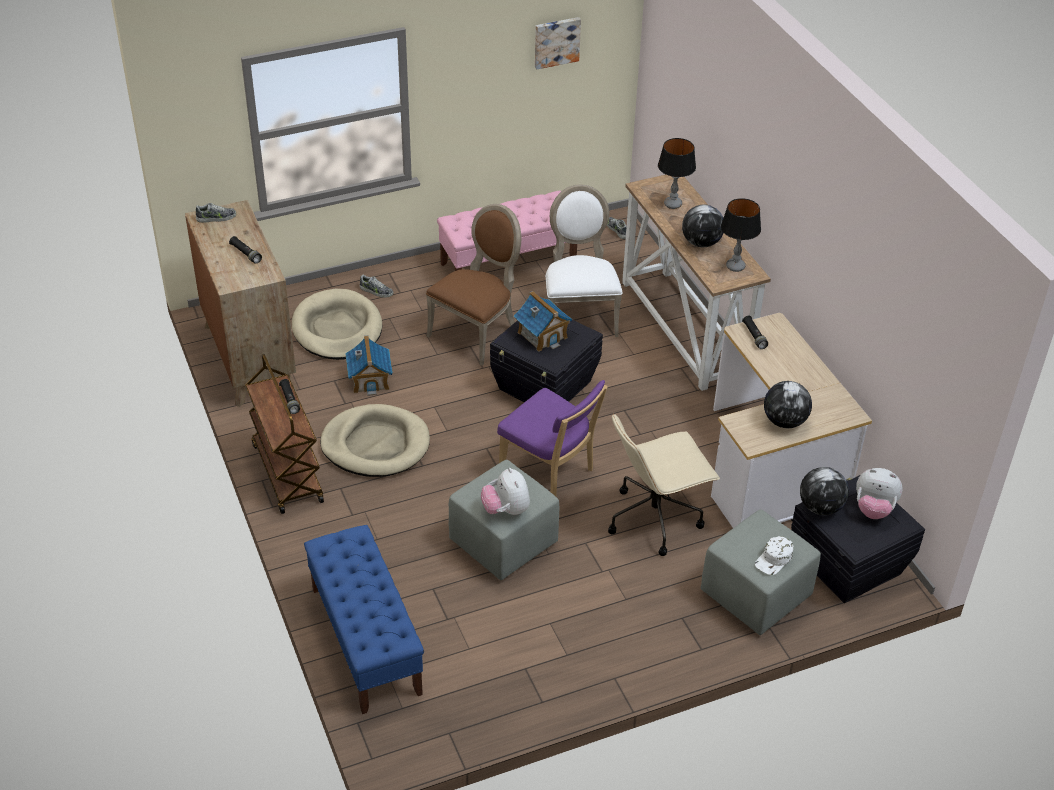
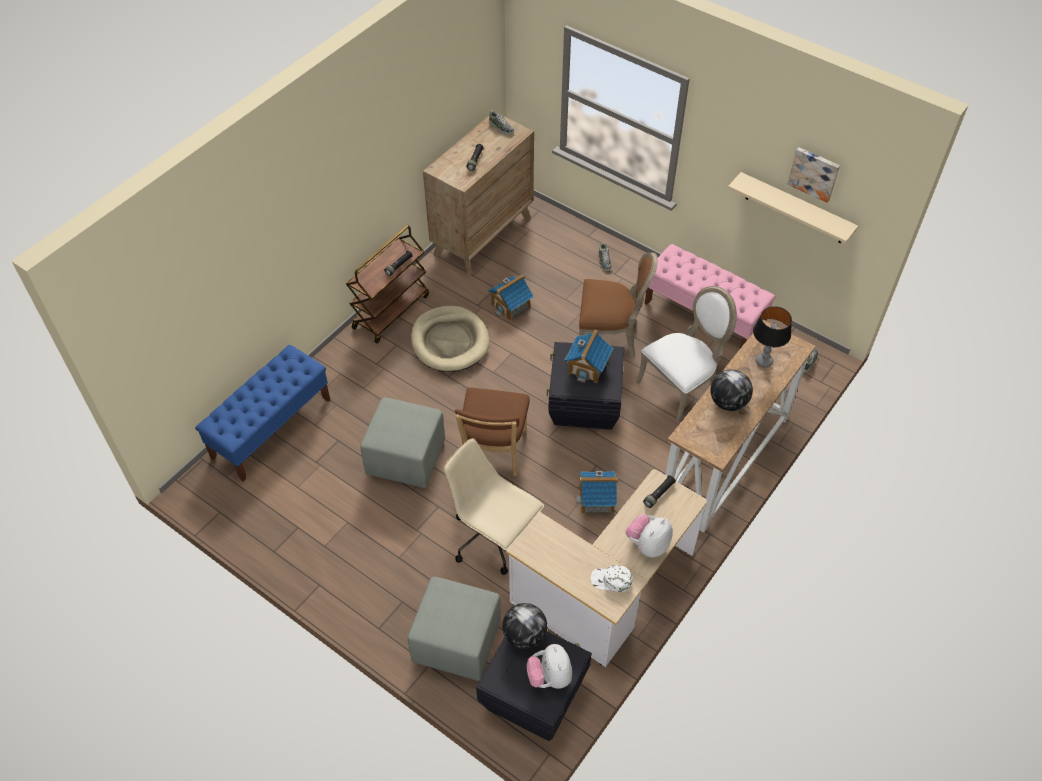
camera: 60 degrees right, 10 degrees up
(337, 329) = (547, 262): beige dog bed -> none
(506, 510) = (386, 434): plush toy -> plush toy (648, 544)
(546, 91) = (795, 209): none -> beige shelf
(550, 473) = (493, 452): purple chair -> brown chair
(663, 427) = (597, 499): none -> toy house
(735, 266) = (716, 438): table lamp -> none
(774, 559) = (443, 626): white cap -> white cap (611, 580)
(784, 421) = (566, 559): globe -> none

